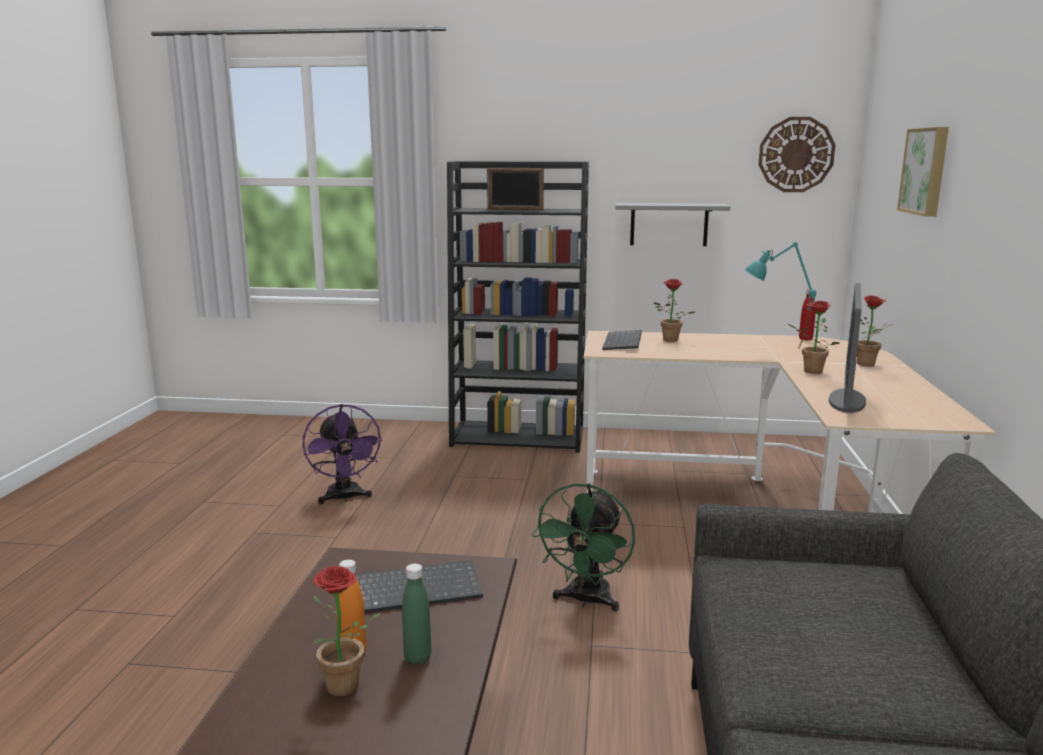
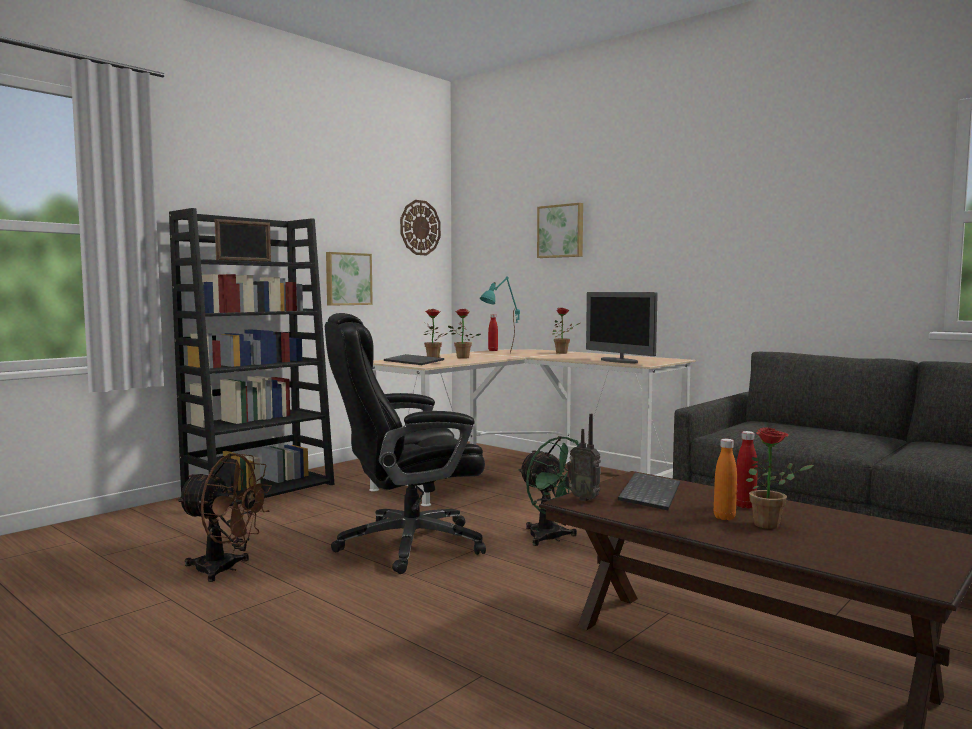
camera: 55 degrees left, 10 degrees down
(345, 498) = (225, 569): purple fan -> brown fan
(361, 562) = (585, 498): none -> radio
(417, 658) = (745, 506): green bottle -> red bottle
(474, 538) = (406, 545): none -> black office chair
(669, 224) = (347, 279): grey shelf -> picture
(809, 371) = (556, 357): potted plant -> potted plant (461, 358)

